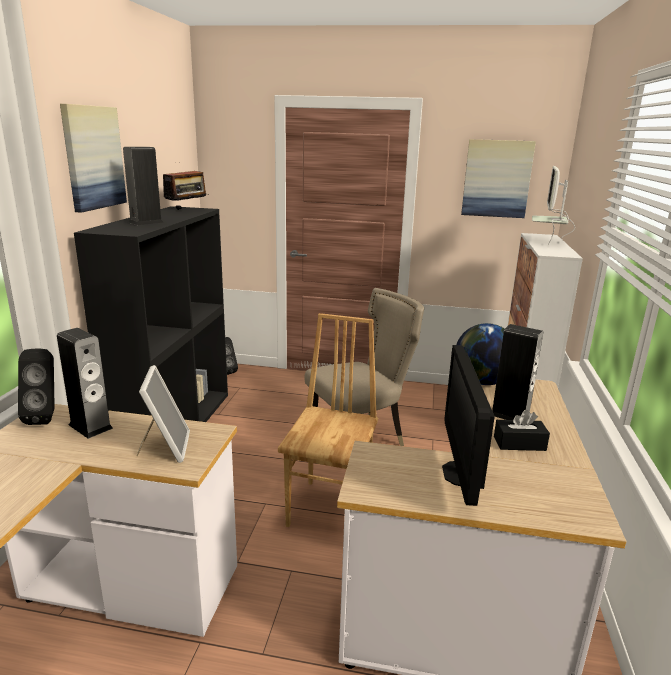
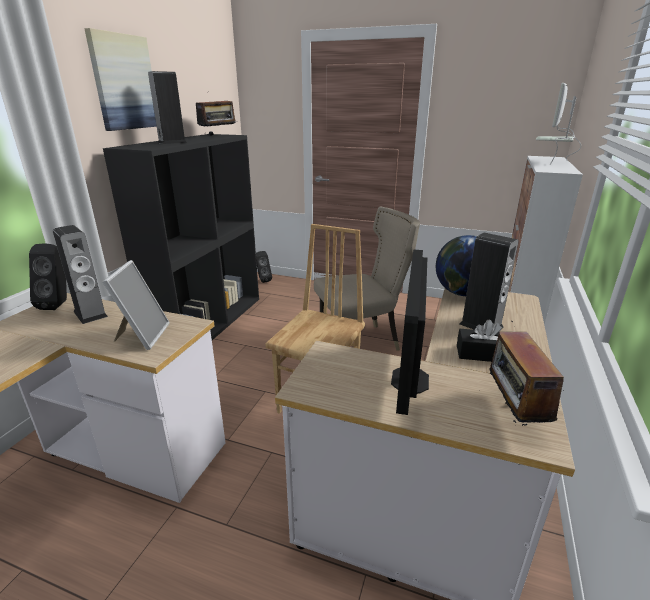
camera: 10 degrees right, 5 degrees up
(496, 178) = (507, 102): picture -> none
(563, 498) = (512, 414): none -> radio

